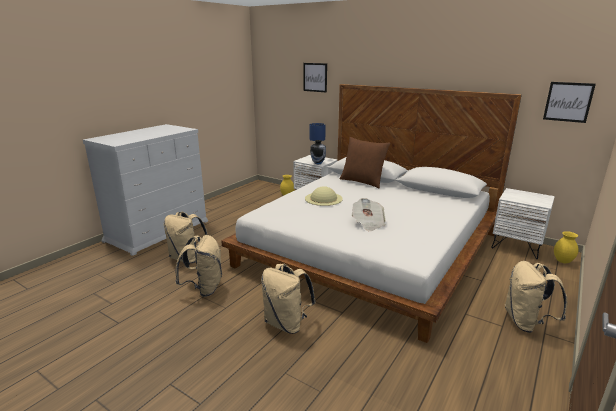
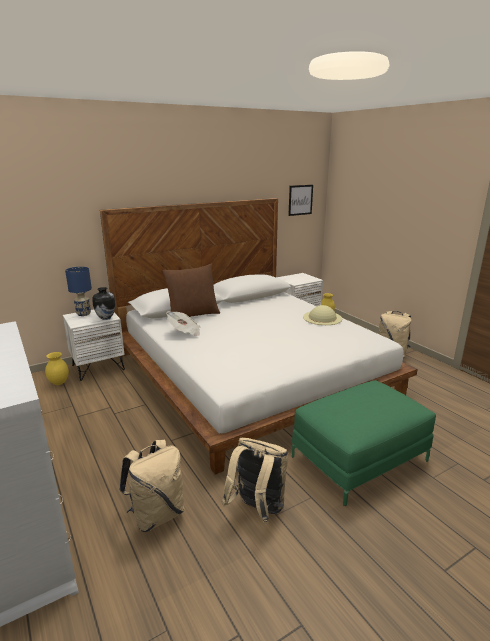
camera: 65 degrees left, 0 degrees up
(287, 323) = (358, 458): beige backpack -> green ottoman
(315, 77) = (51, 205): picture -> none
(323, 198) = (224, 341): beige hat -> beige hat (322, 317)
(368, 223) = (300, 338): newspaper -> newspaper (184, 332)

